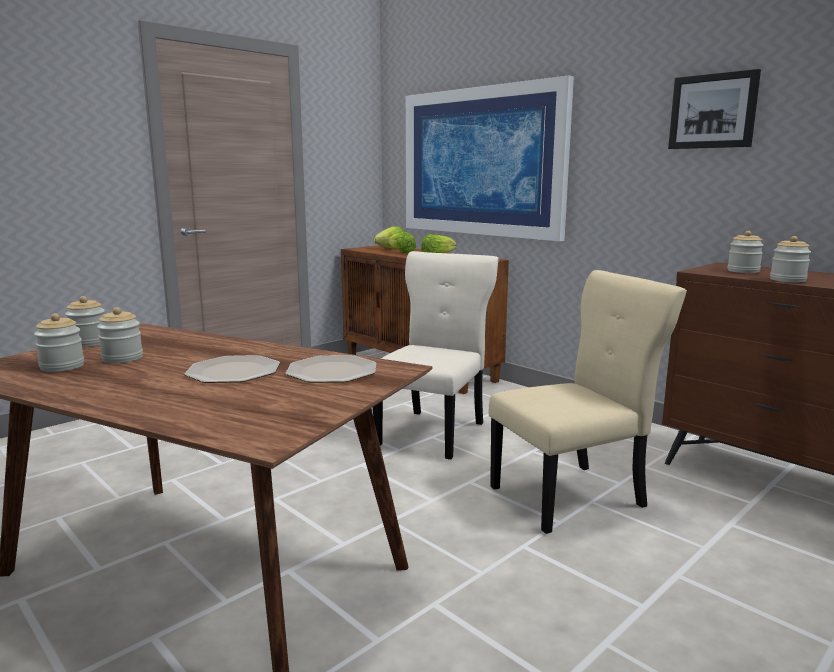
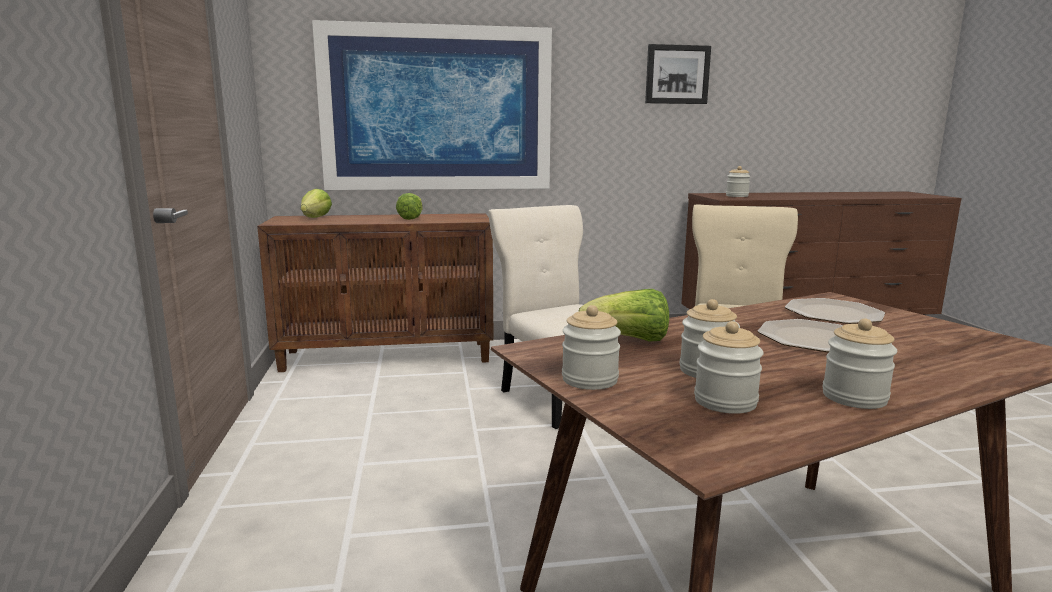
camera: 55 degrees left, 0 degrees up
(401, 252) = (356, 220): lettuce -> lettuce (628, 340)
(787, 280) = (781, 198): jar -> jar (854, 397)

